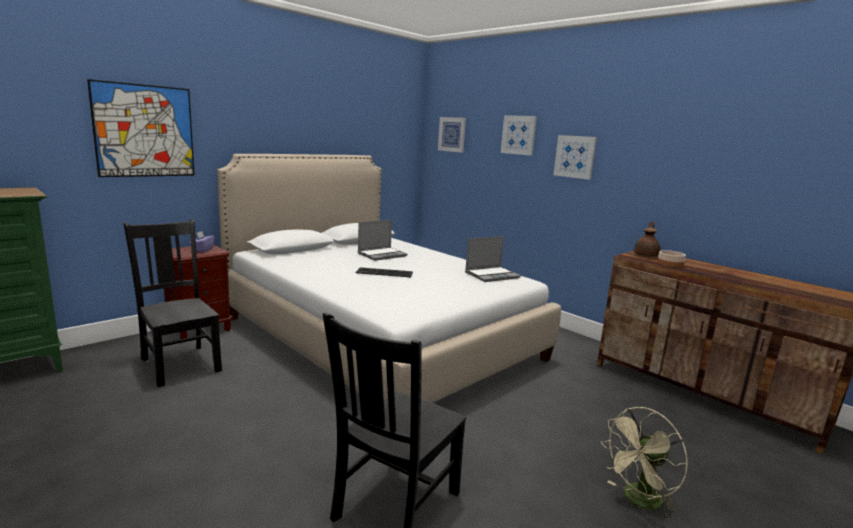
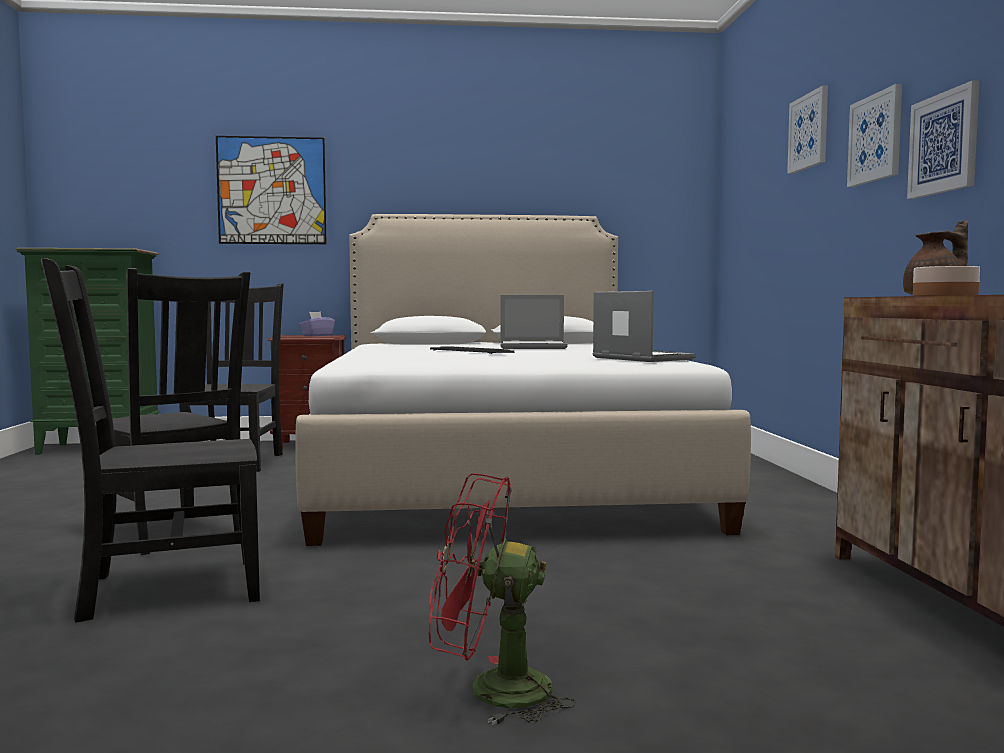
camera: 40 degrees right, 10 degrees down
(288, 455) = (170, 531): none -> black chair
(452, 134) = (742, 167): picture -> picture (944, 143)
(492, 275) = (640, 358): laptop -> laptop turned 135 degrees counterclockwise
(638, 501) = (491, 691): beige fan -> red fan

